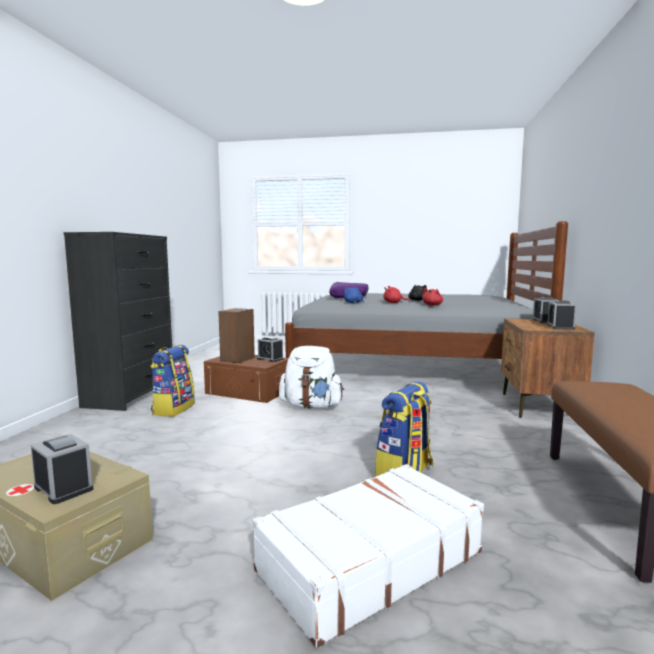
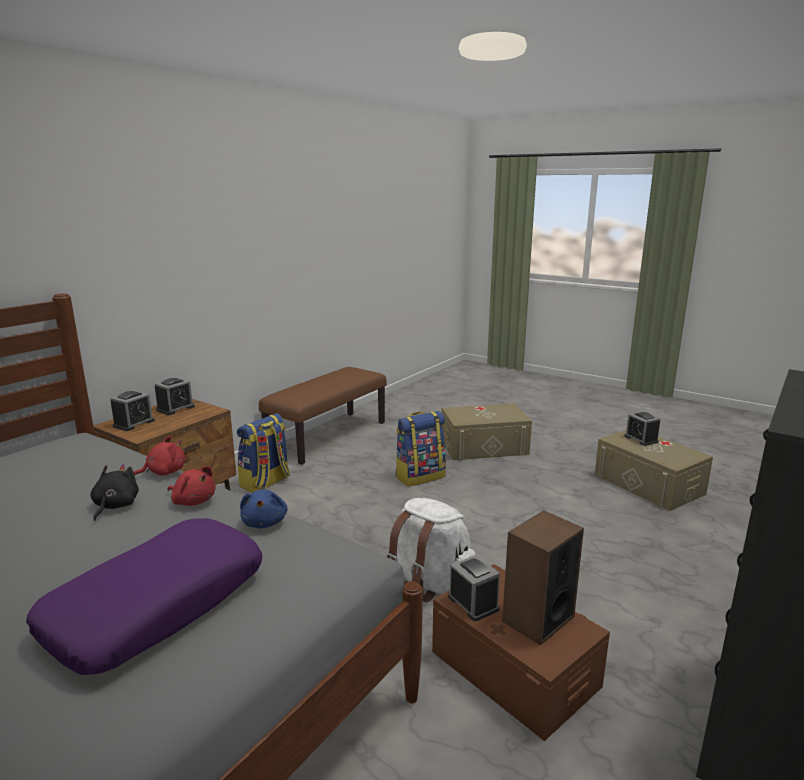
camera: 155 degrees left, 10 degrees up
(173, 409) = (644, 635): backpack -> backpack (265, 483)
(369, 561) = (484, 447): white suitcase -> beige storage box

